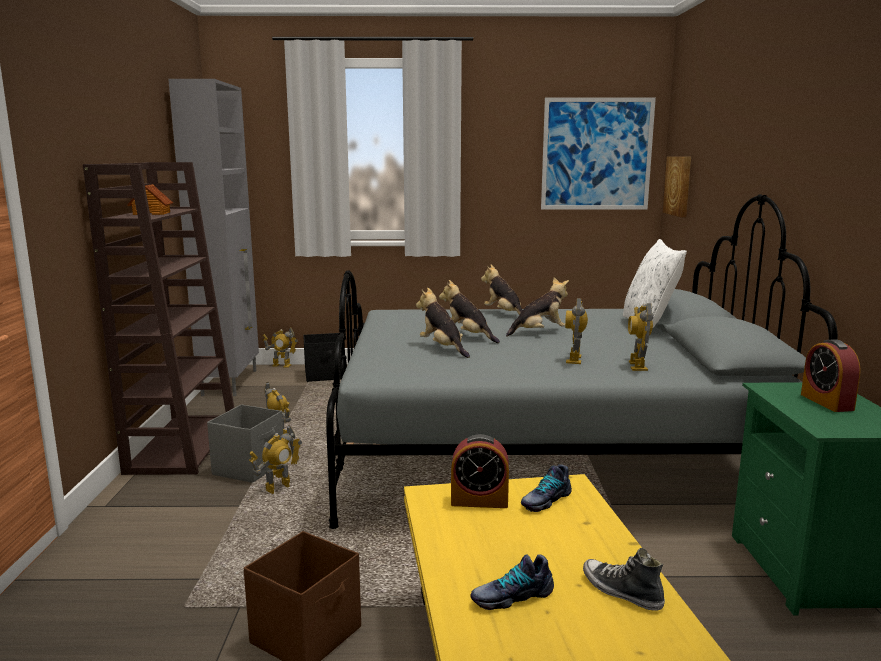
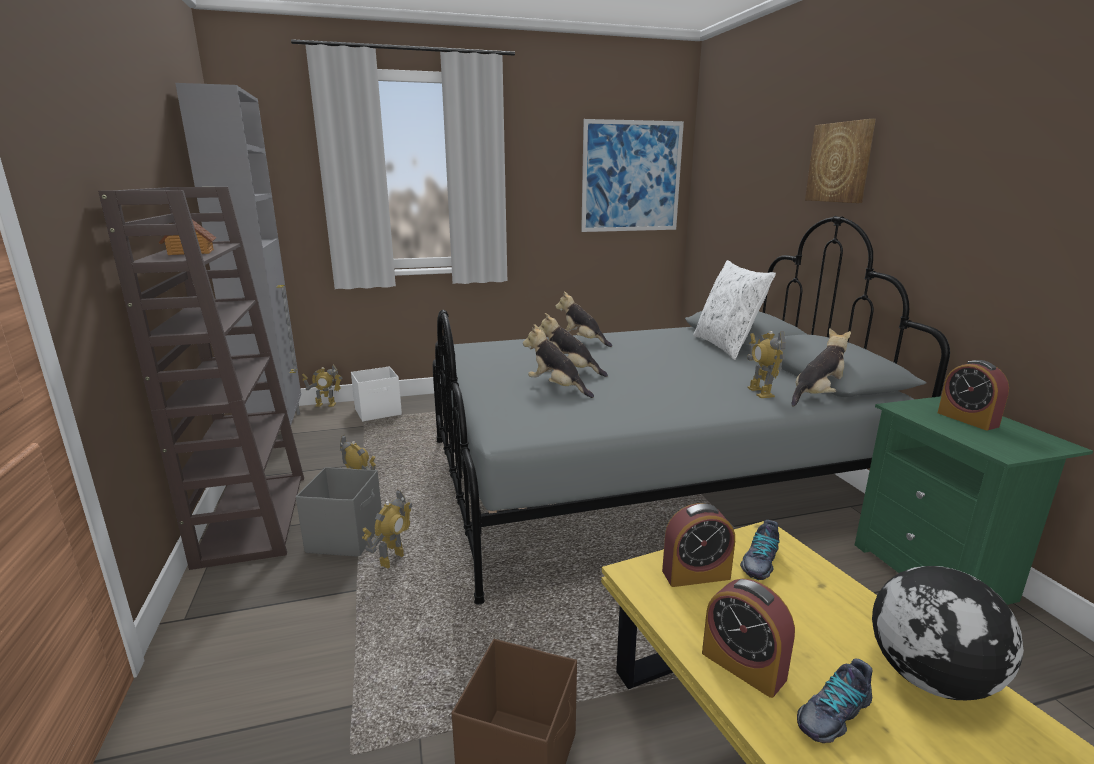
camera: 15 degrees left, 5 degrees up
(325, 376) = (379, 412): black storage box -> white storage box
(465, 559) = (743, 665): none -> alarm clock
(539, 333) = (635, 361): plush toy -> plush toy (817, 396)
(574, 359) = (696, 390): toy robot -> none
(621, 591) = (931, 679): shoe -> globe
(678, 186) = (712, 207): picture -> picture (840, 162)

